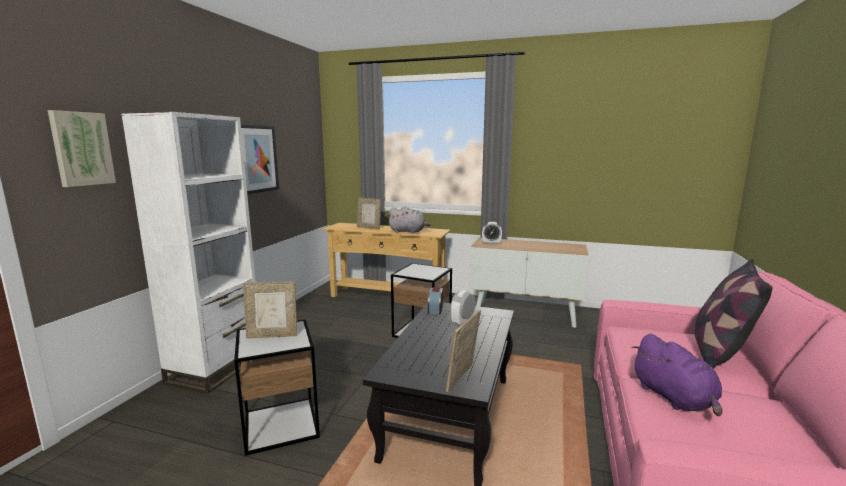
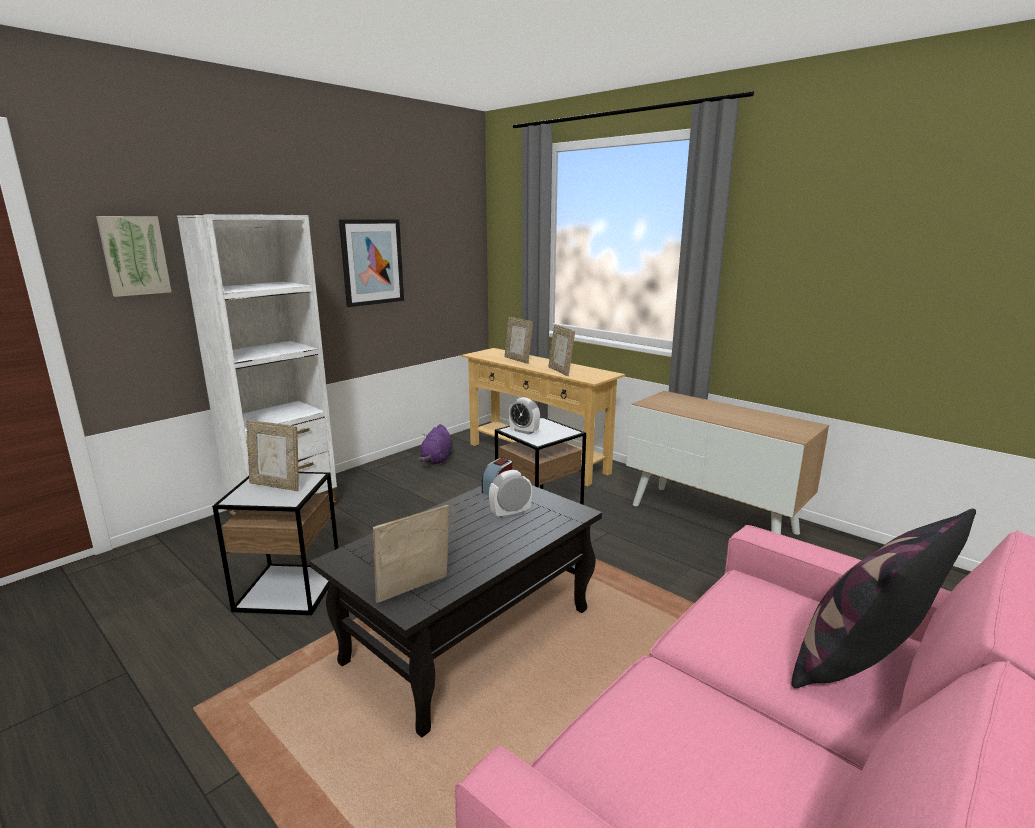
camera: 25 degrees right, 5 degrees up
(408, 232) = (560, 371): grey plush toy -> picture frame
(491, 243) = (669, 402): alarm clock -> alarm clock (524, 431)
(674, 398) = (668, 711): purple plush toy -> purple plush toy (437, 460)

